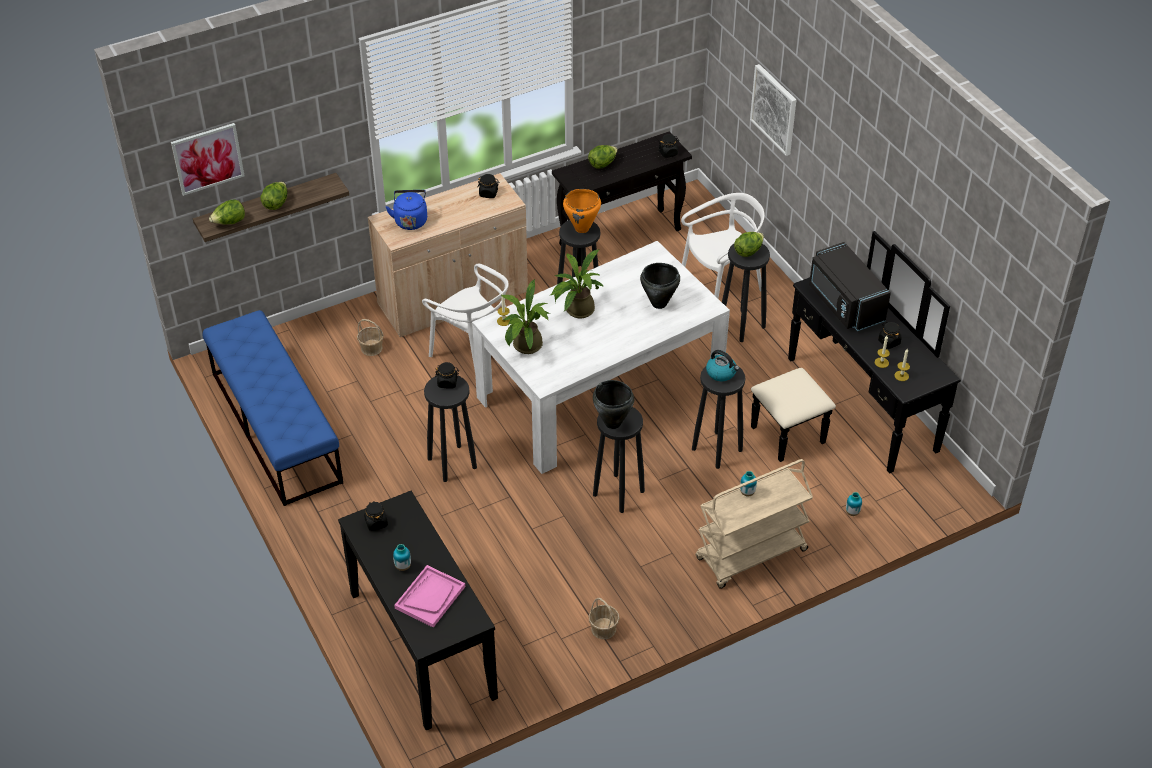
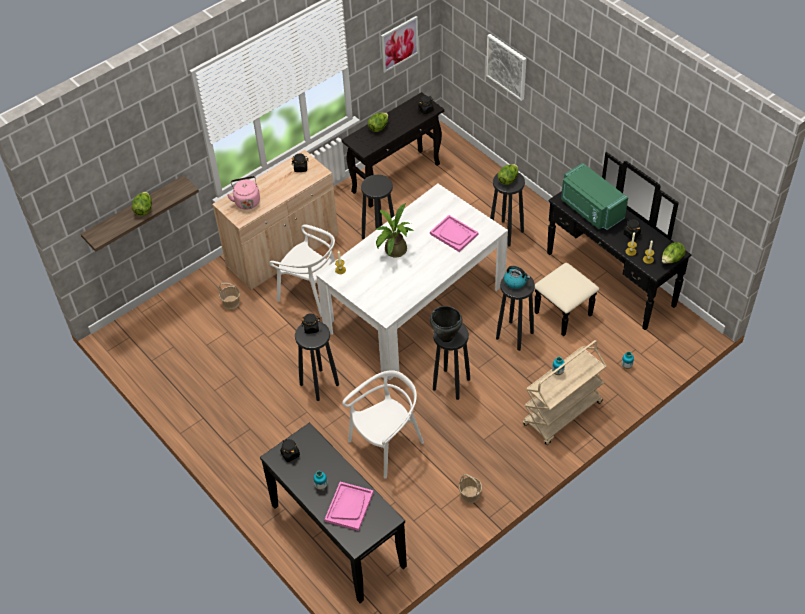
camera: 10 degrees left, 5 degrees up
(207, 158) = (86, 186): picture -> picture (399, 43)
(229, 222) = (111, 232): lettuce -> lettuce (671, 260)
(275, 426) = (174, 381): blue bench -> none
(410, 220) = (247, 201): blue kettle -> pink kettle
(525, 347) = (363, 288): potted plant -> none
(582, 228) = (378, 183): orange cooking pot -> none
(659, 304) = (454, 234): black cooking pot -> pink tray
(721, 286) = (482, 204): white chair -> white chair (386, 445)
(844, 304) = (590, 209): black microwave -> green microwave

